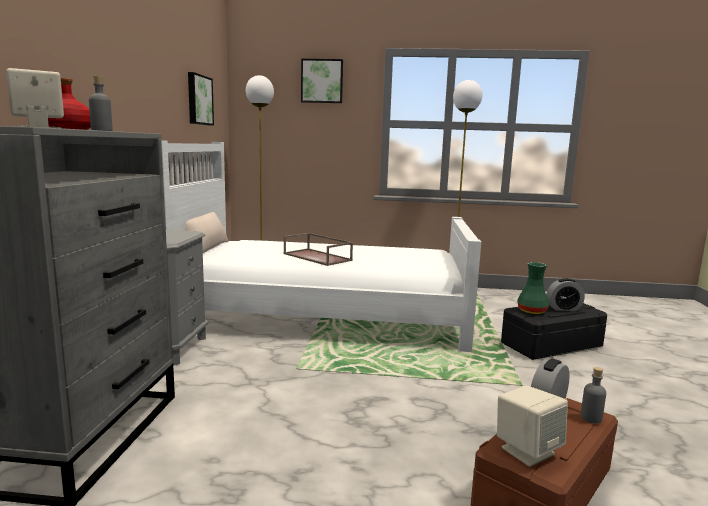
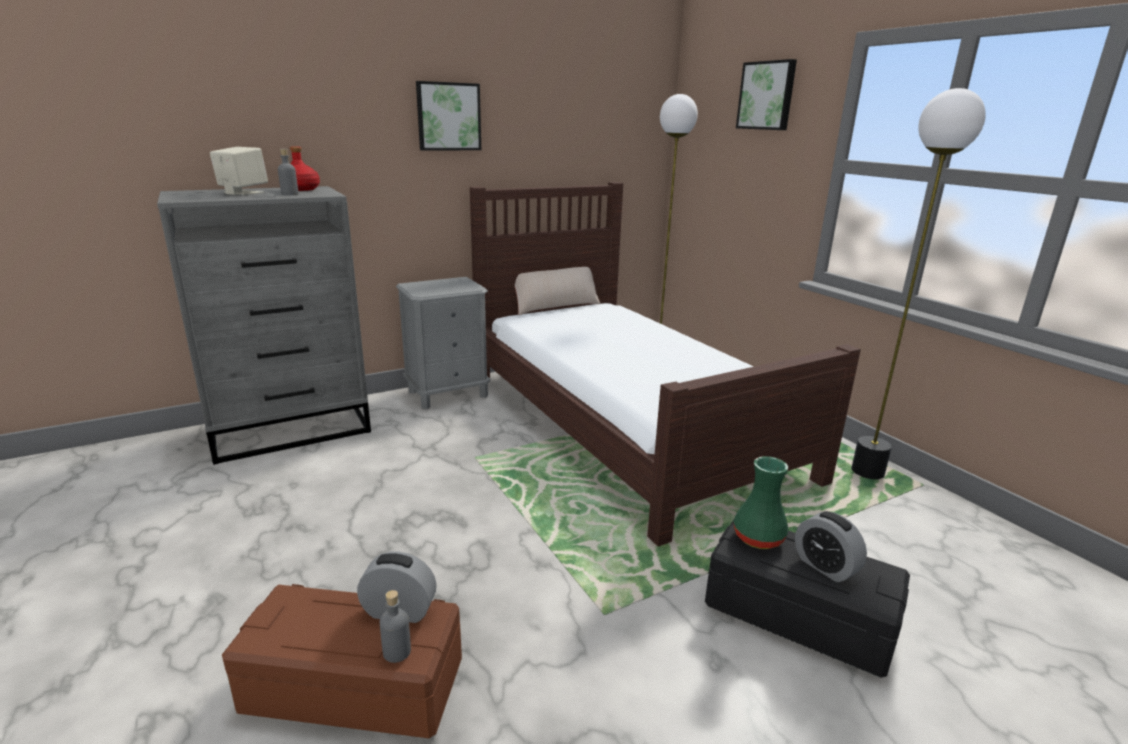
camera: 55 degrees right, 10 degrees up
(198, 100) = (589, 133): picture -> picture (448, 116)
(318, 257) = (607, 348): brown tray -> none
(323, 314) = (625, 421): white bed -> brown bed
(527, 450) = (286, 613): beige speaker -> none

